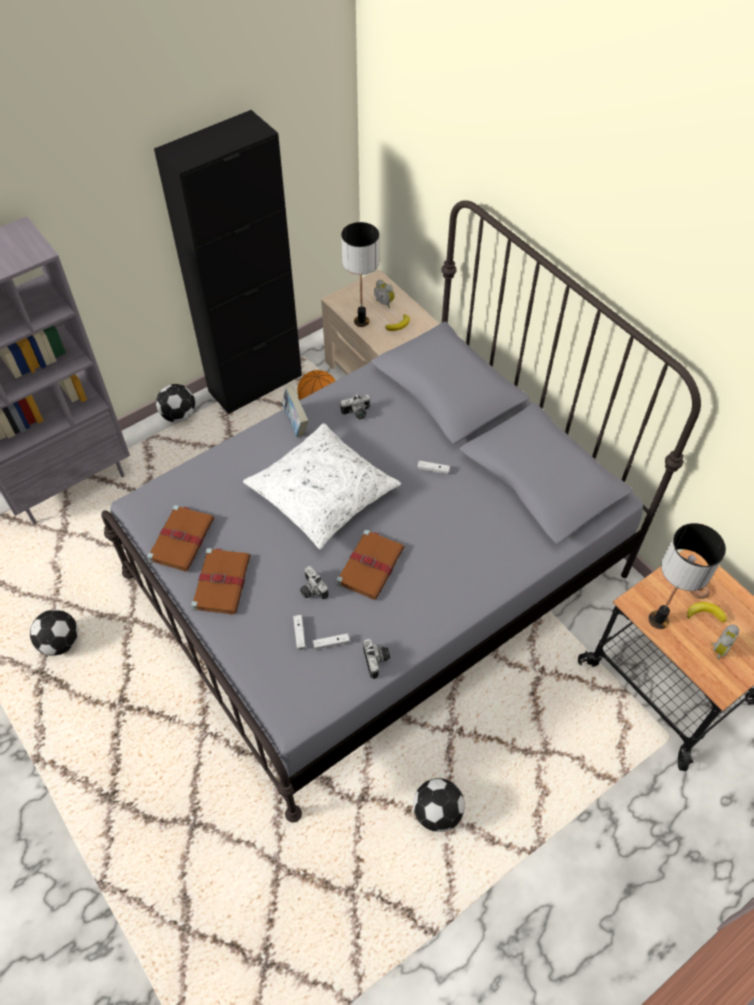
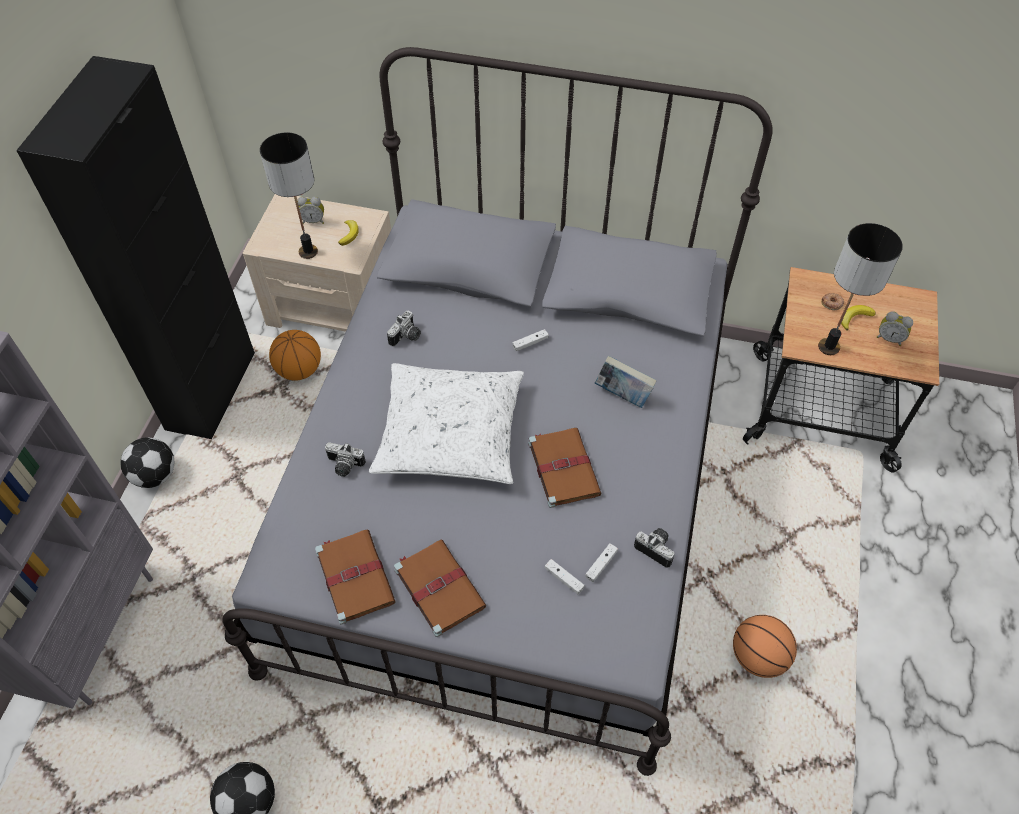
camera: 40 degrees left, 0 degrees up
(296, 423) = (355, 384): book -> book (623, 395)
(311, 590) = (532, 530): camera -> camera (344, 466)
(437, 811) = (758, 657): football -> basketball
(718, 648) = (889, 338): alarm clock -> alarm clock turned 120 degrees clockwise

